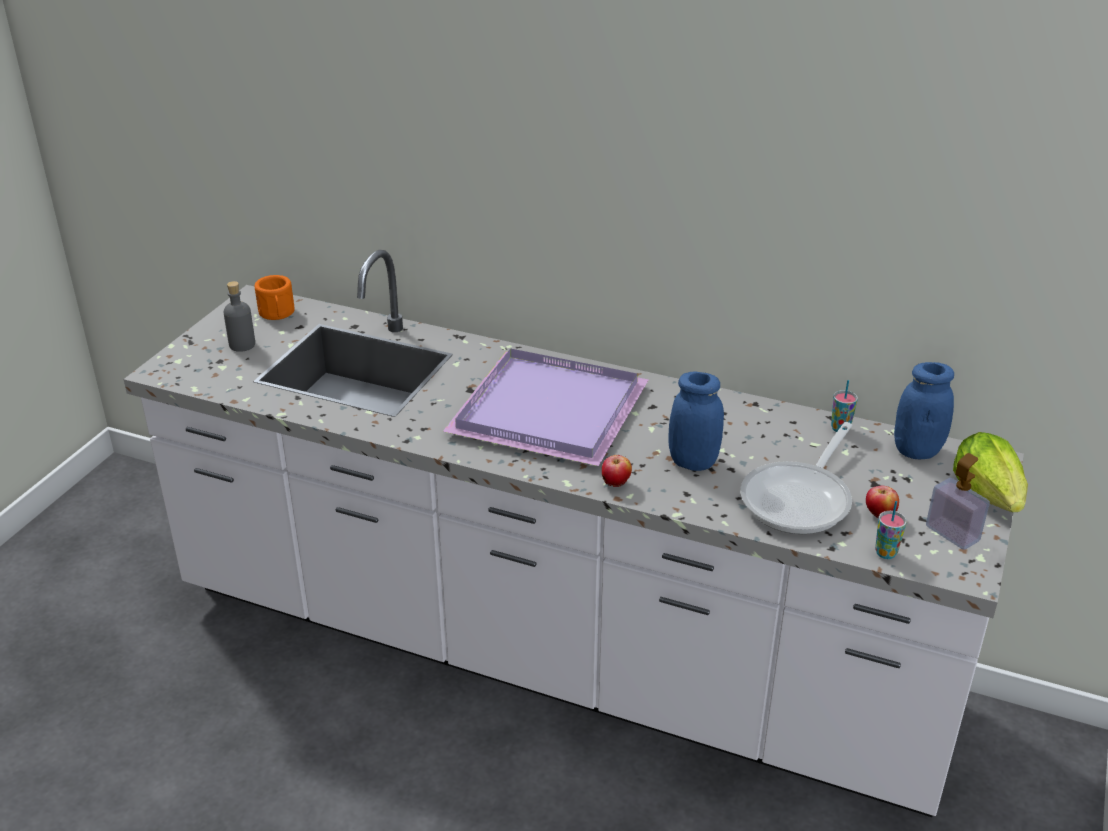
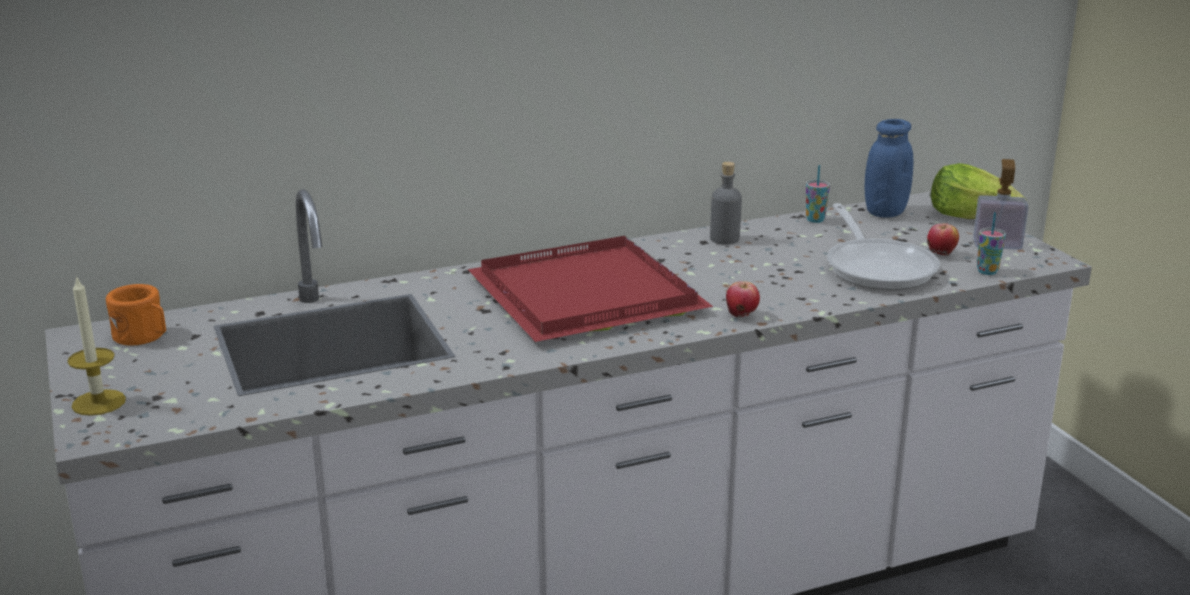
camera: 45 degrees left, 10 degrees down
(192, 350) = (99, 402): none -> candle
(242, 345) = (156, 374): grey bottle -> grey bottle (724, 239)
(547, 409) = (581, 295): purple tray -> red tray
(693, 462) = (764, 278): blue jar -> none

